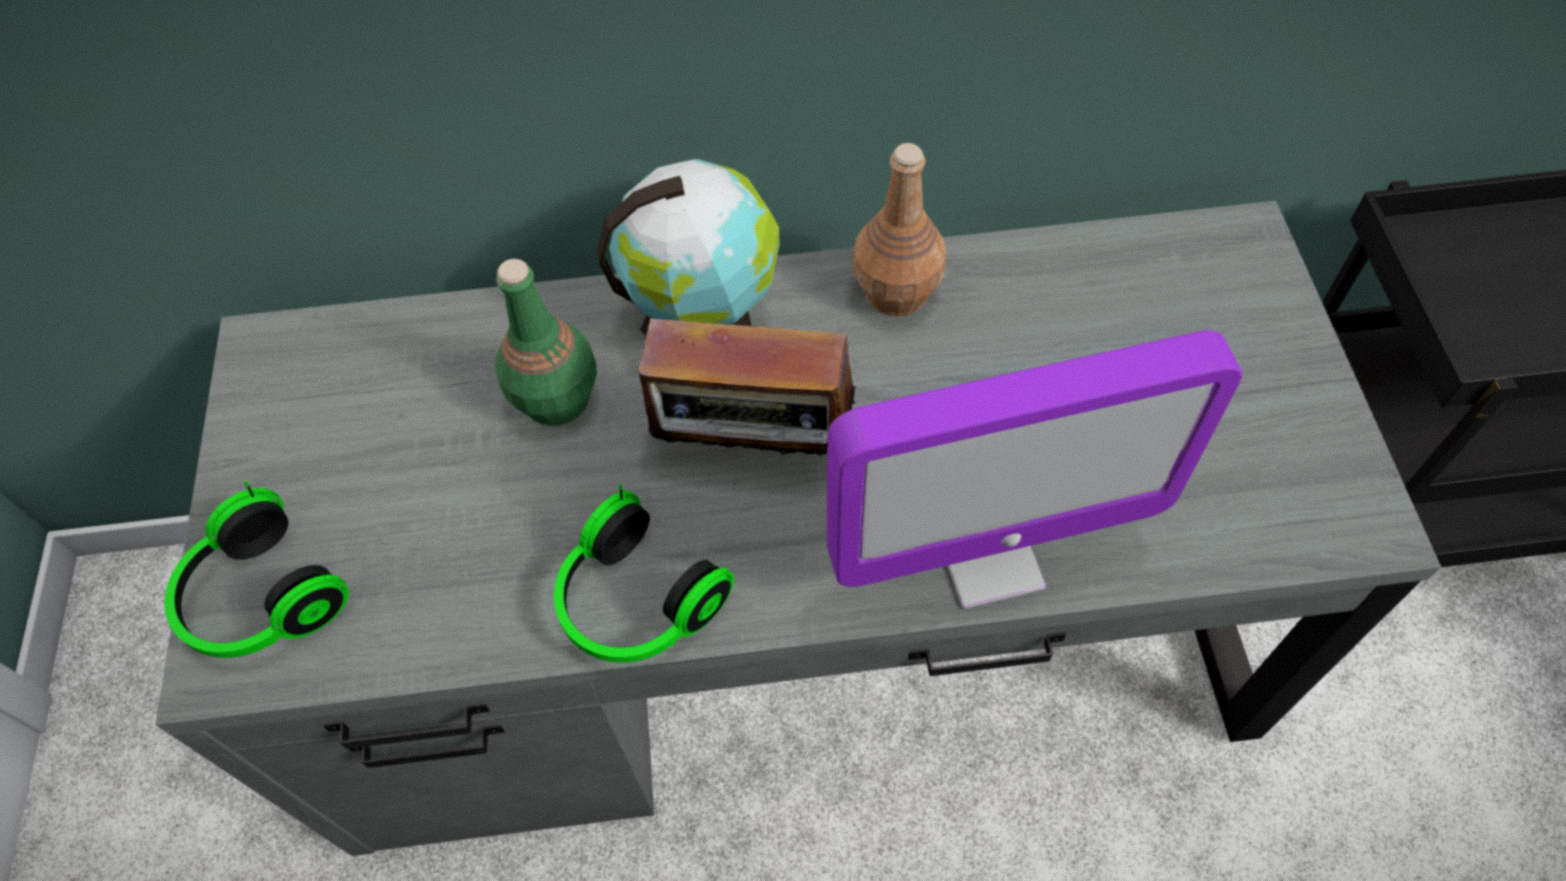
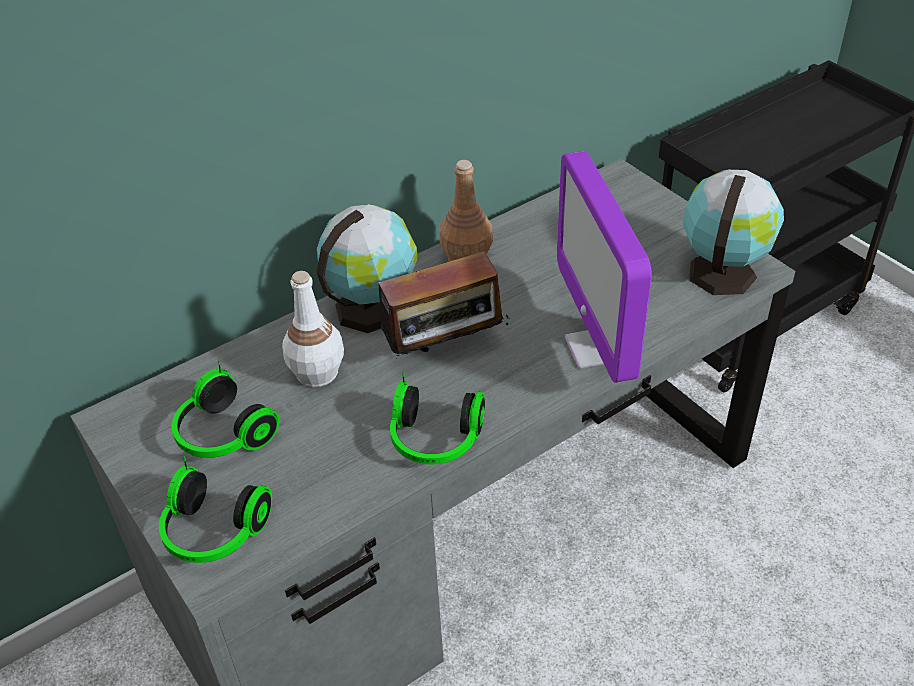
camera: 30 degrees left, 15 degrees down
(371, 444) = (222, 436): none -> headphones
(556, 399) = (317, 373): green bottle -> white bottle
(988, 557) = (597, 348): monitor -> monitor turned 120 degrees clockwise
(1302, 506) = (722, 271): none -> globe

